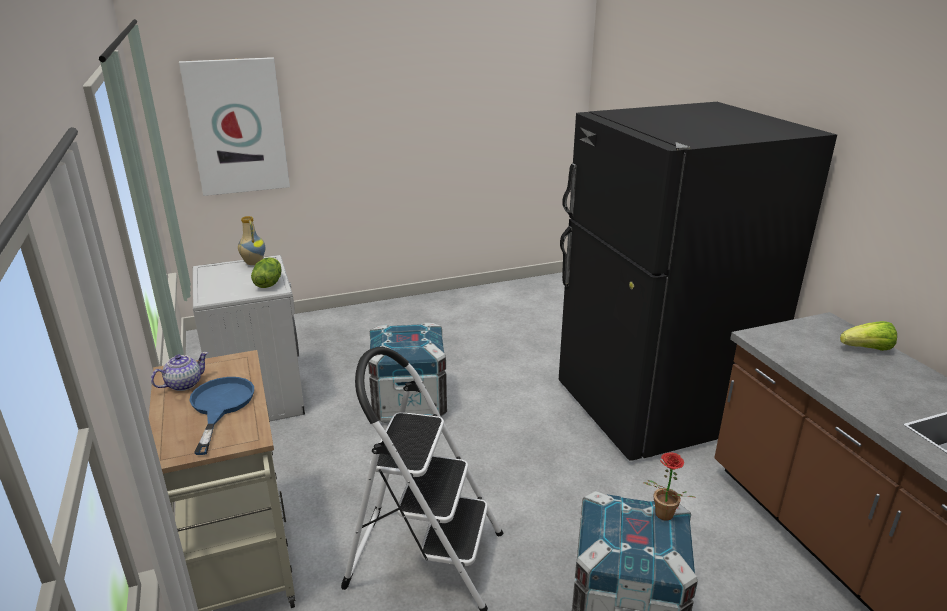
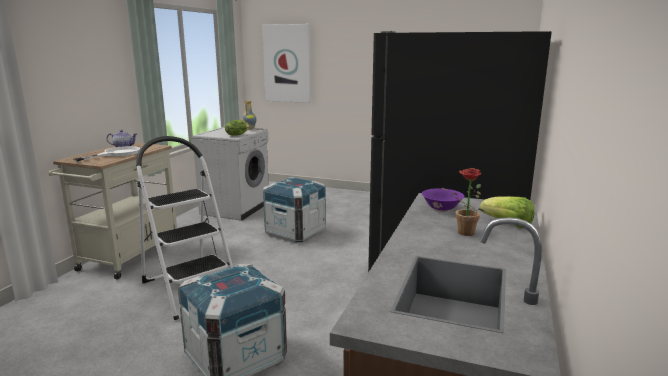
camera: 40 degrees right, 10 degrees down
(220, 406) = (116, 154): blue frying pan -> white frying pan
(661, 516) = (252, 282): potted plant -> potted plant (462, 232)
(794, 349) = (442, 209): none -> purple bowl

